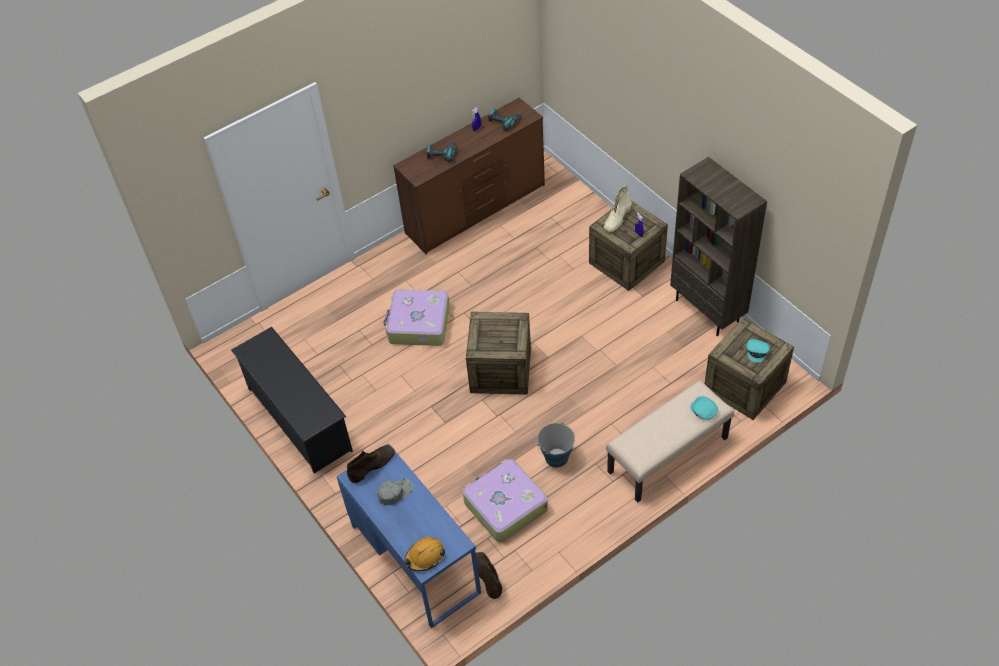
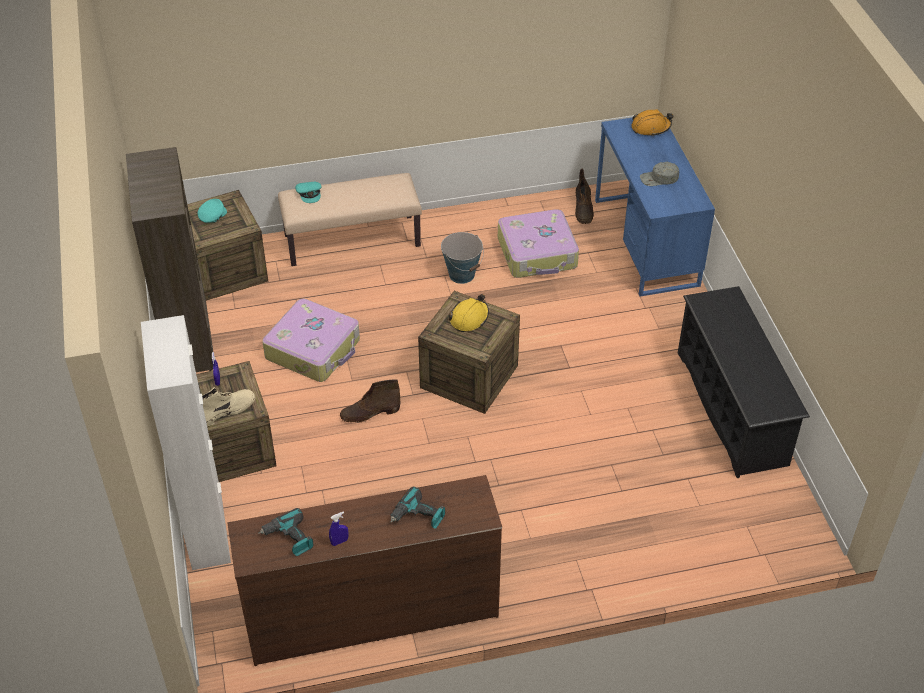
camera: 160 degrees left, 5 degrees down
(372, 465) = (674, 205): brown boot -> brown boot (369, 413)
(418, 324) = (541, 468): suitcase -> suitcase (314, 349)
(500, 340) = (469, 318): none -> yellow hard hat
(599, 214) = (207, 532): none -> white cabinet

